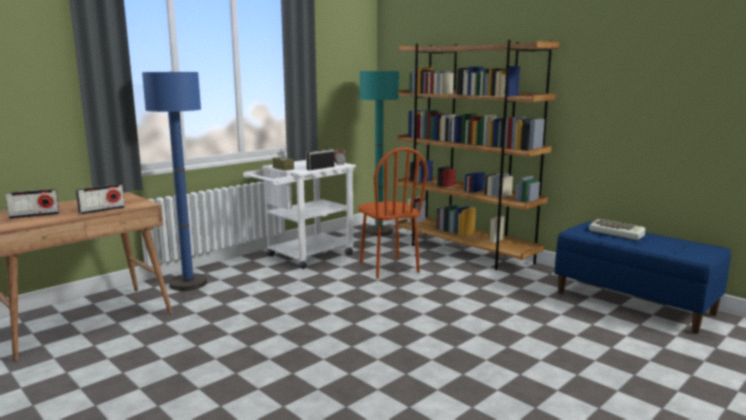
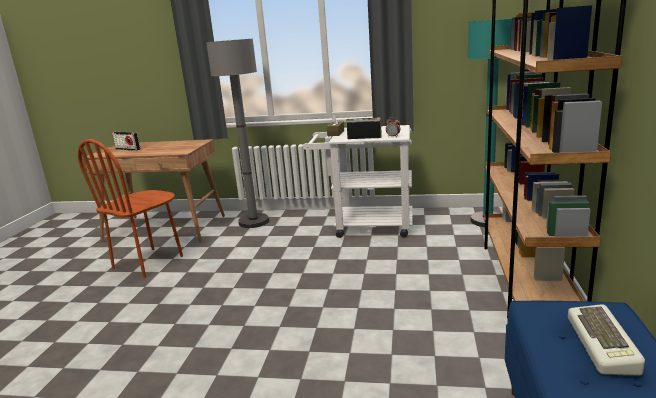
camera: 55 degrees right, 5 degrees up
(102, 210) = (155, 152): radio -> none
(188, 284) = (254, 222): blue floor lamp -> grey floor lamp
(388, 267) = (403, 264): brown chair -> brown chair (148, 262)

